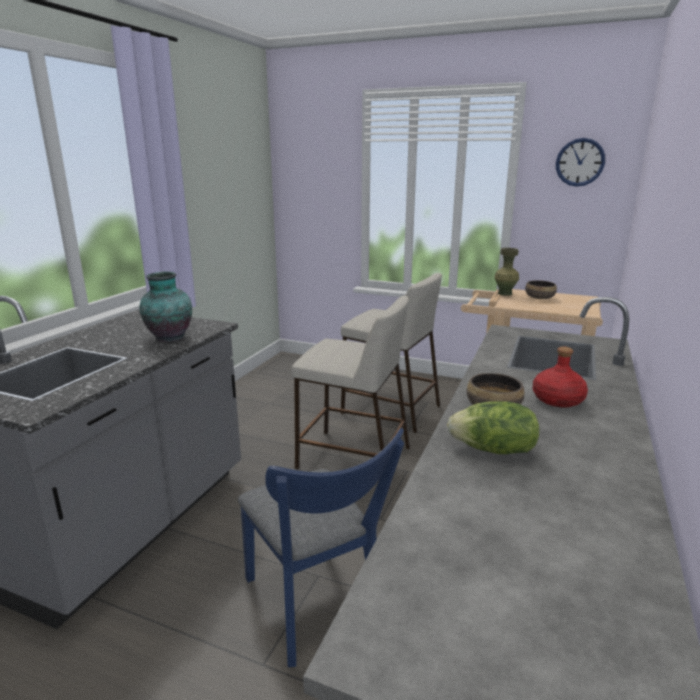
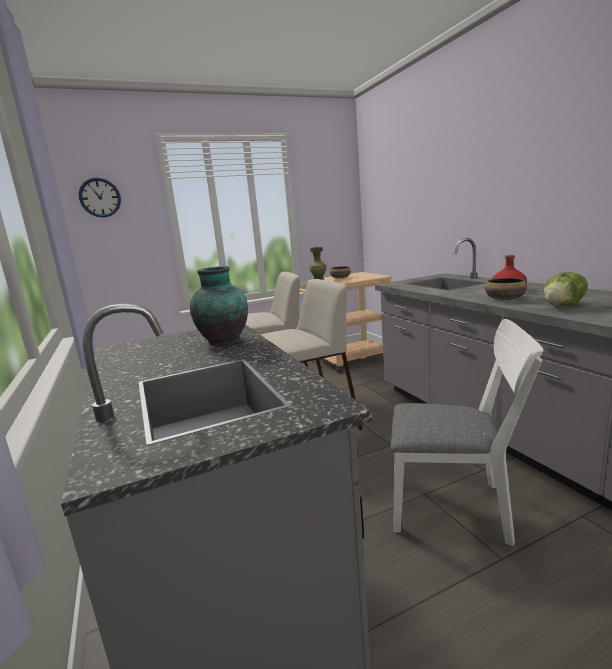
camera: 45 degrees left, 5 degrees down
(316, 607) = (459, 508): blue chair -> white chair
(580, 162) = (328, 187): wall clock -> wall clock (100, 197)

